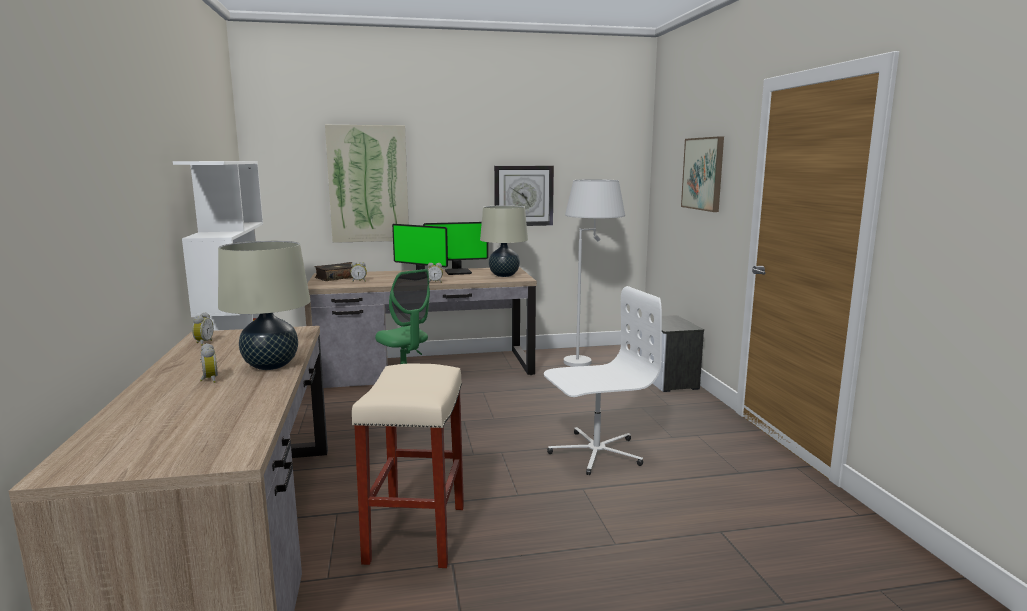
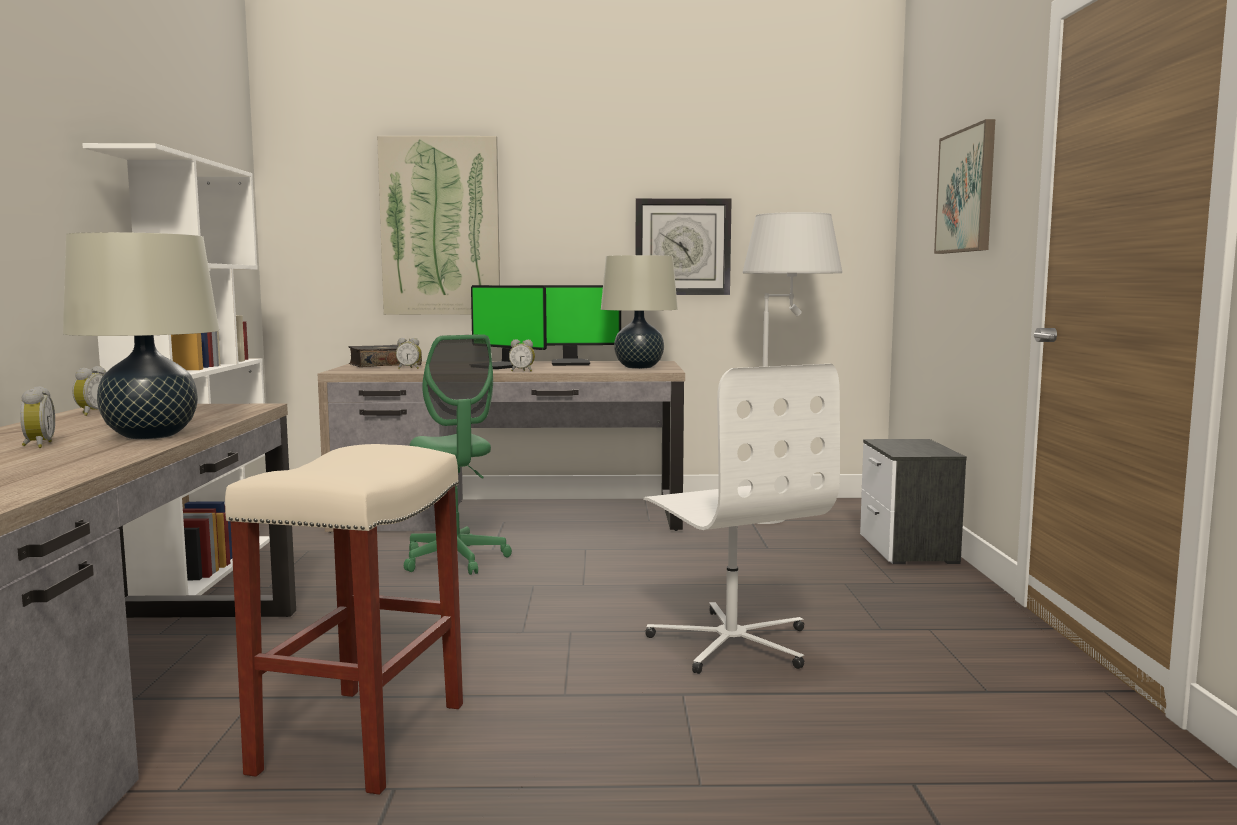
camera: 10 degrees right, 5 degrees down
(595, 452) = (732, 642): white office chair -> white office chair turned 75 degrees clockwise

